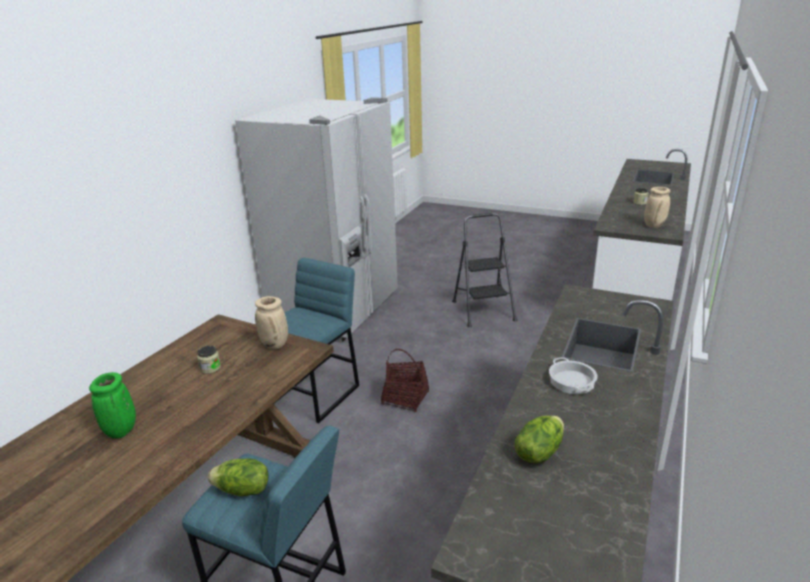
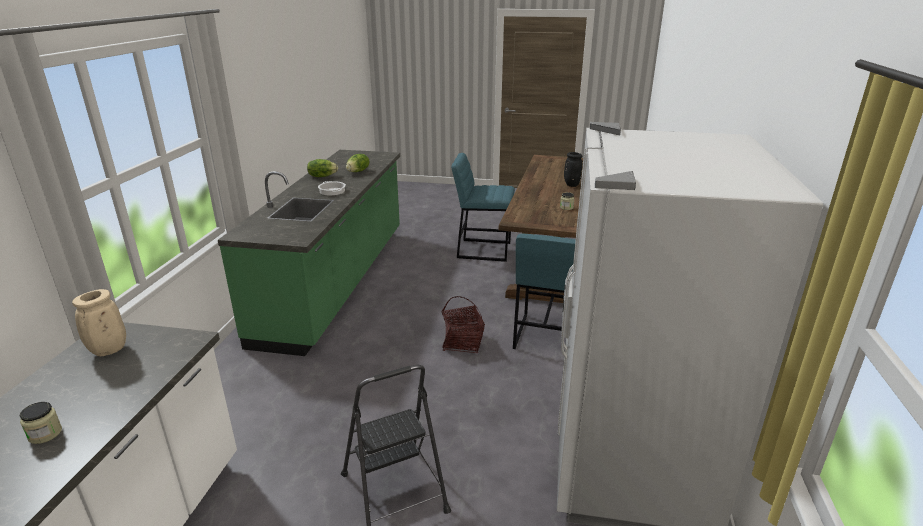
camera: 165 degrees right, 0 degrees up
(121, 432) = (571, 185): green vase -> black vase
(242, 490) = (494, 189): lettuce -> lettuce (322, 176)
(275, 345) = (540, 221): beige vase -> none

